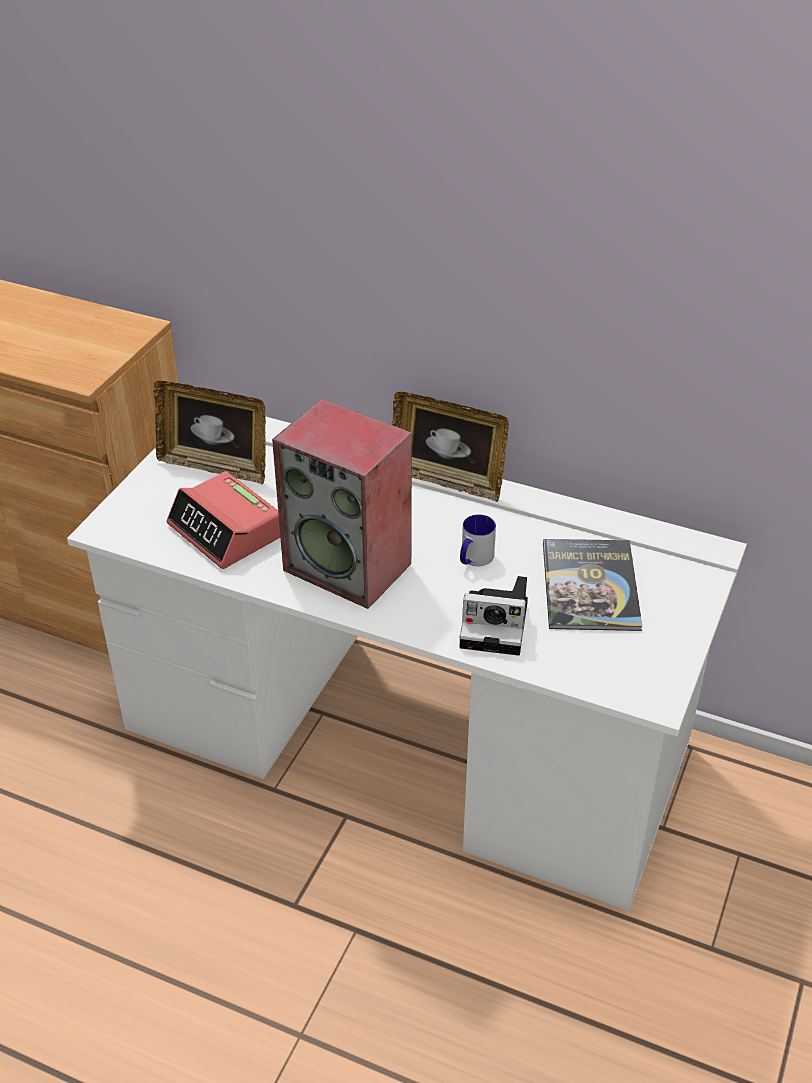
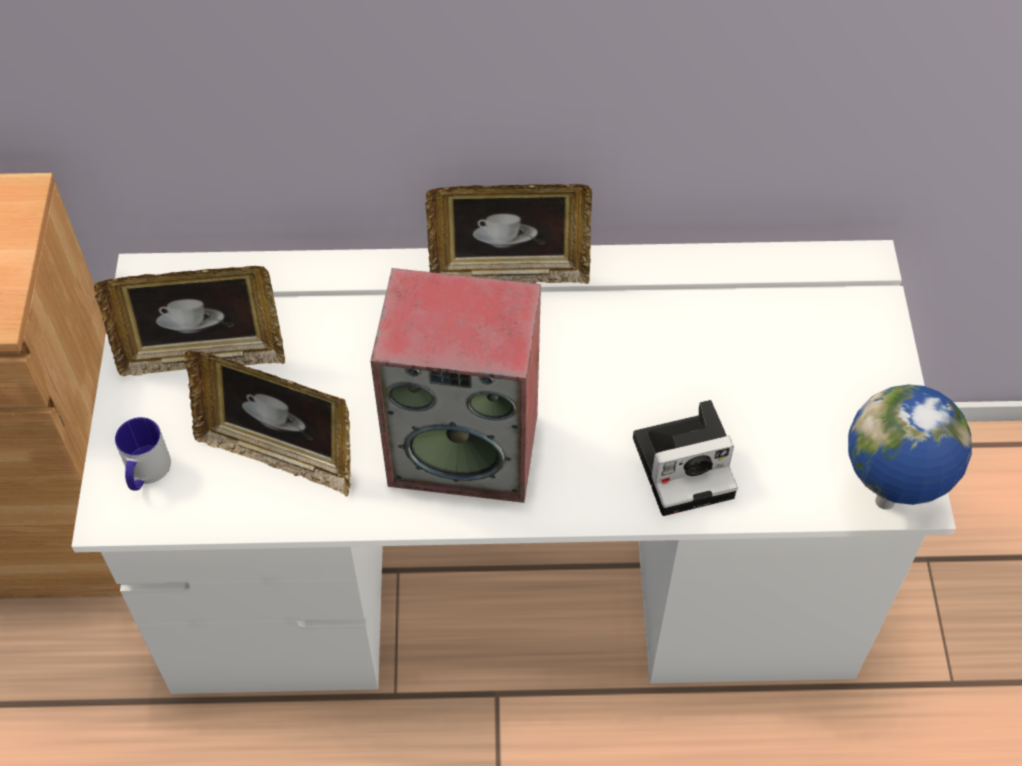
camera: 25 degrees left, 15 degrees up
(226, 531) = (279, 454): alarm clock -> picture frame
(474, 559) = (607, 379): mug -> mug (146, 472)
(590, 586) = (758, 367): book -> none
(632, 696) = (885, 504): none -> globe

